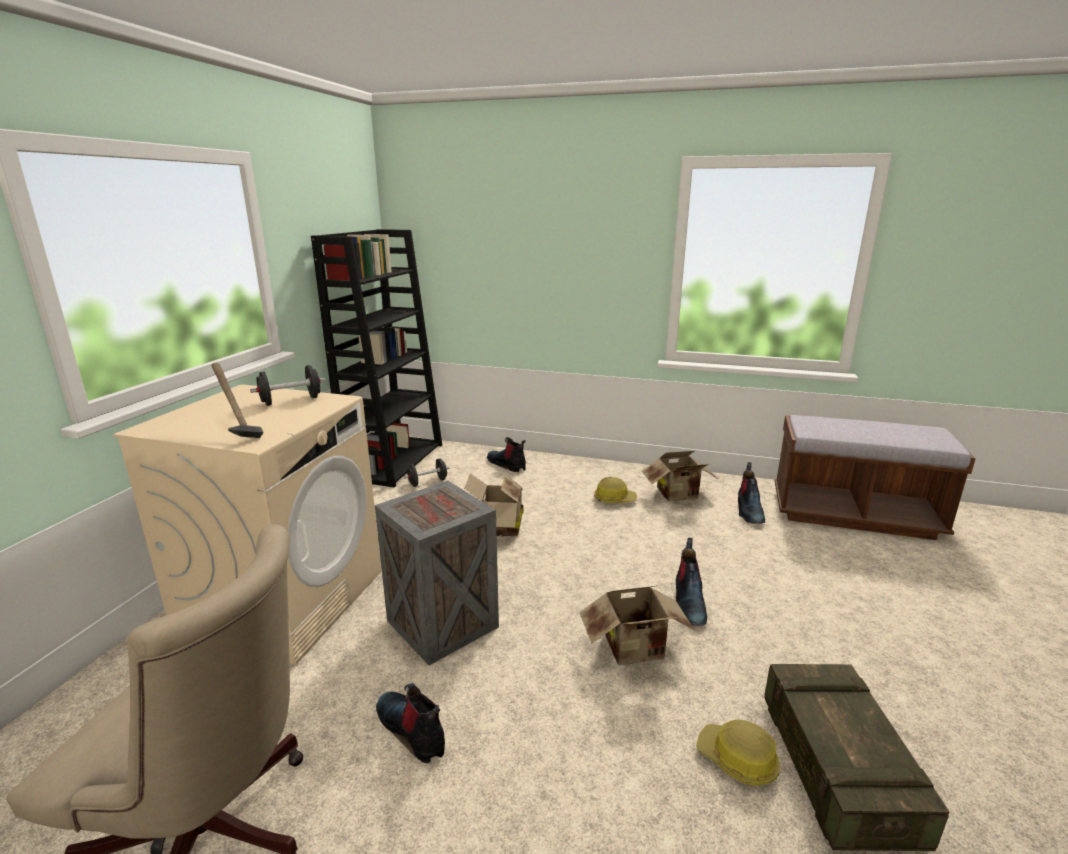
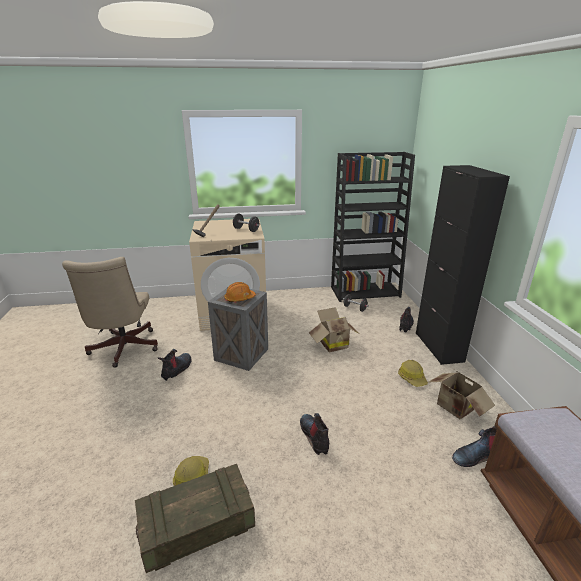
camera: 65 degrees right, 5 degrees up
(445, 506) = (239, 298): none -> orange hard hat
(570, 464) = (438, 347): none -> black cabinet
(636, 650) = (257, 422): cardboard box -> none
(688, 603) = (315, 437): boot -> boot turned 90 degrees clockwise

